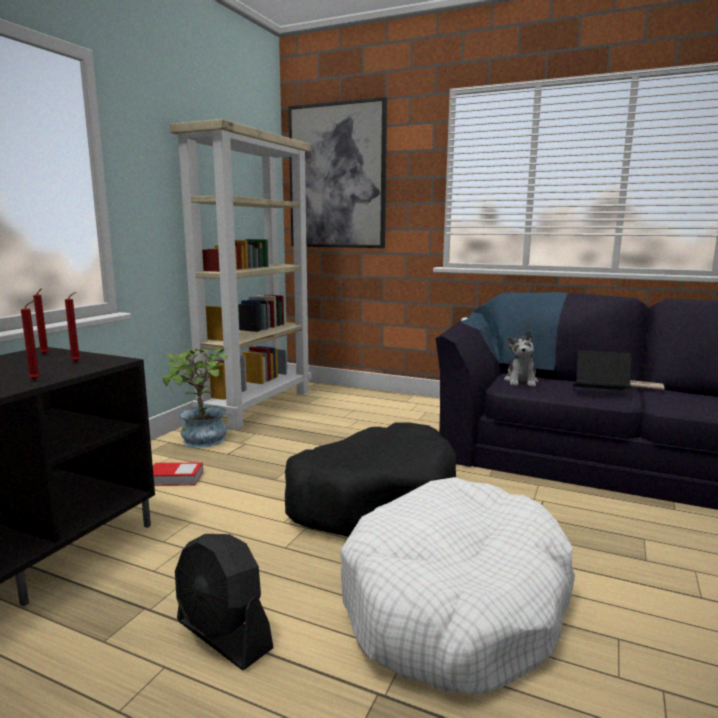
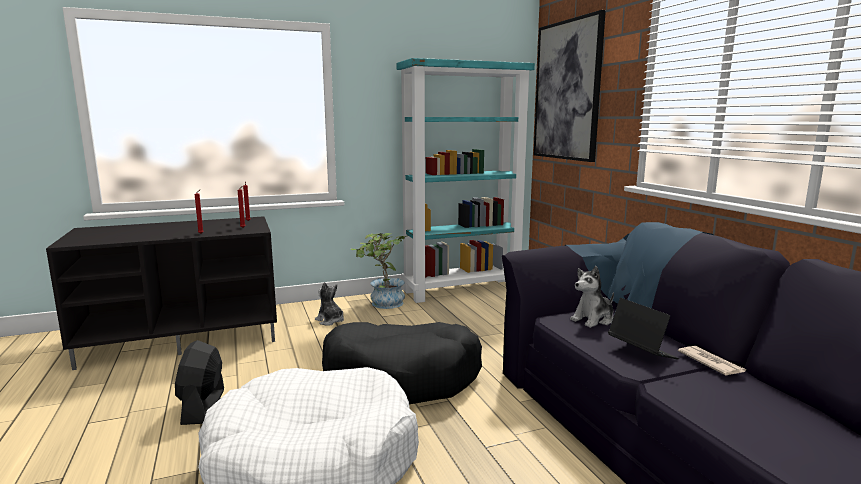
camera: 45 degrees right, 0 degrees up
(175, 478) = (330, 321): book -> plush toy
(257, 405) = (462, 290): beige bookcase -> turquoise bookcase

